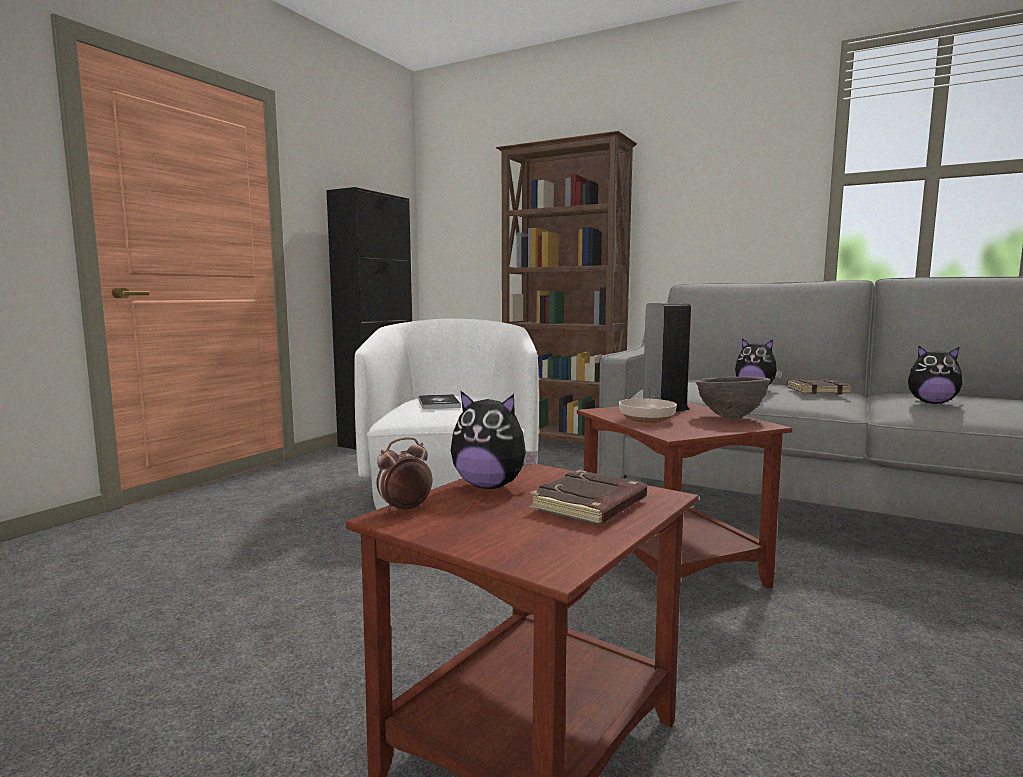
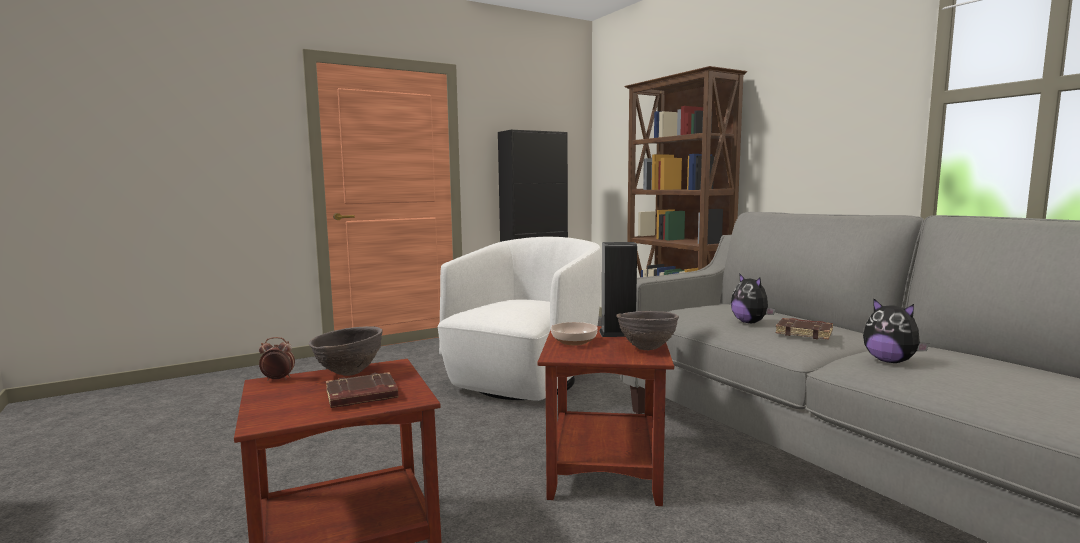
camera: 30 degrees right, 0 degrees up
(438, 403) = (498, 307): book -> none
(490, 486) = (348, 373): plush toy -> brown bowl

